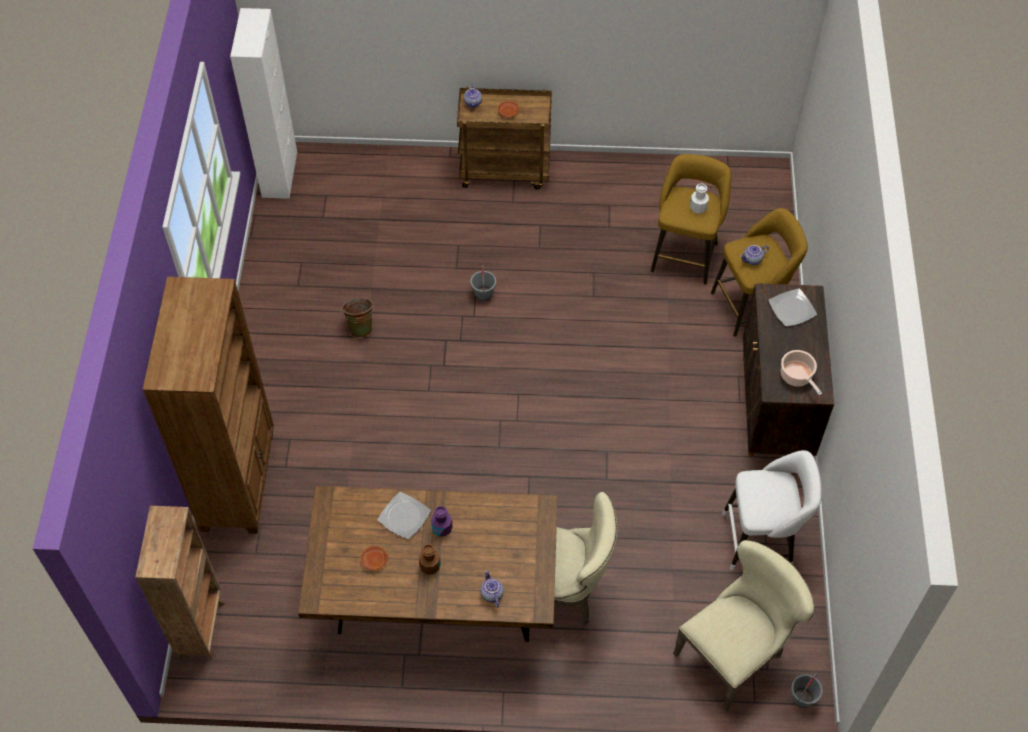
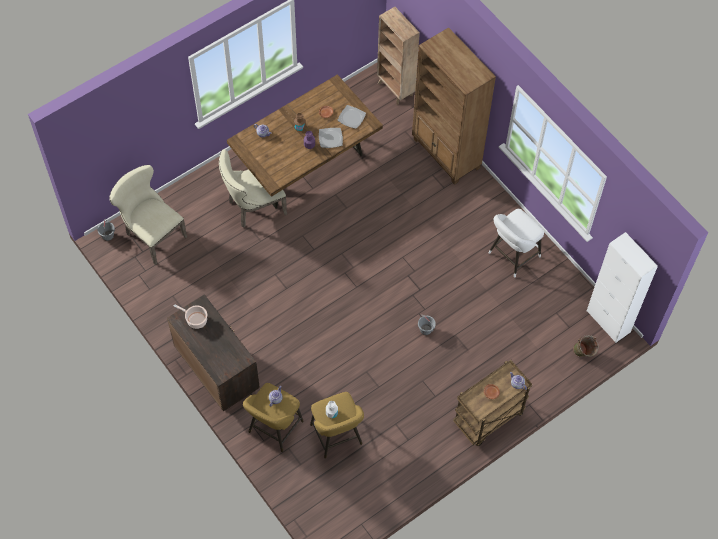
camera: 140 degrees right, 5 degrees up
(361, 327) = (469, 265): green bucket -> green bucket (583, 354)
(734, 653) = (152, 234): beige chair -> beige chair turned 120 degrees clockwise
(762, 540) = (175, 296): white stool -> white stool (512, 256)
(792, 309) = (224, 358): plate -> plate (351, 118)

